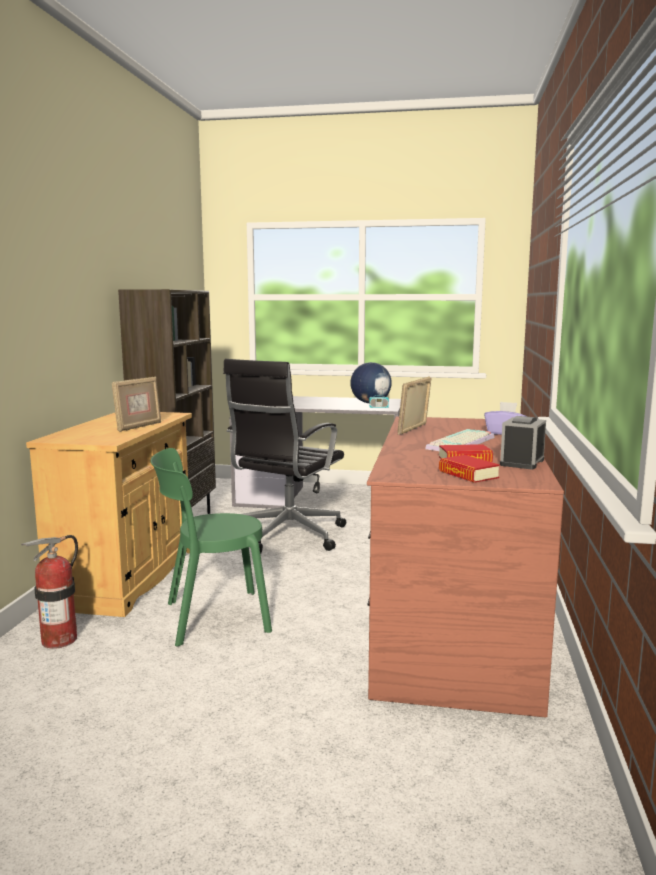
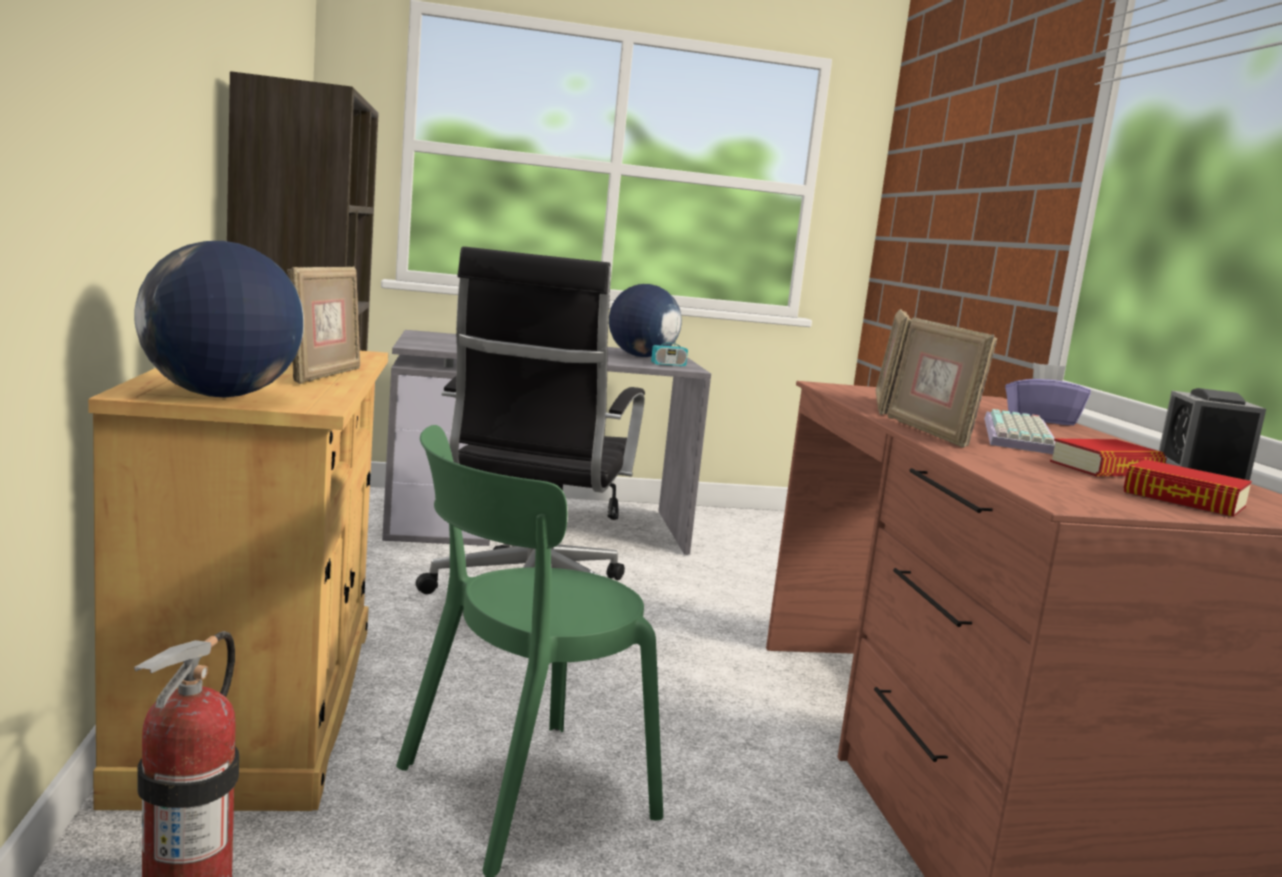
camera: 20 degrees left, 0 degrees up
(78, 439) = (220, 396): none -> globe
(403, 443) = (929, 432): none -> picture frame

